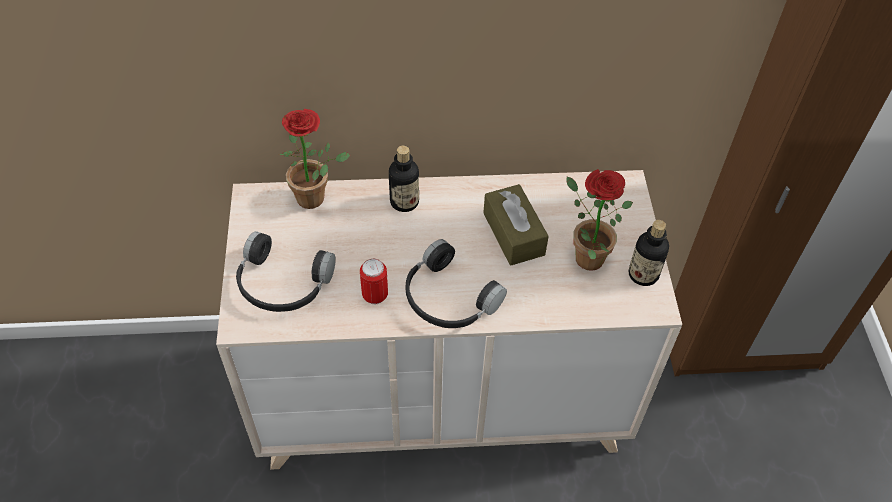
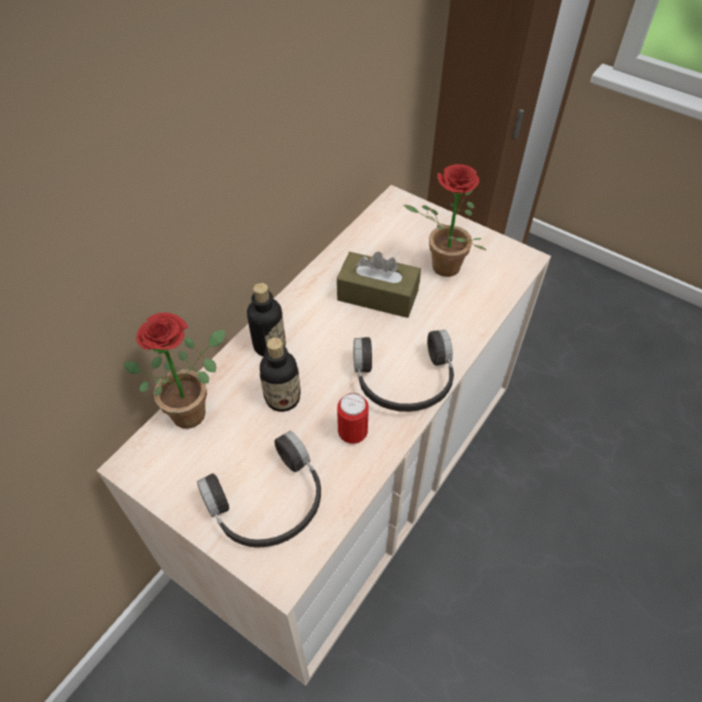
camera: 50 degrees left, 0 degrees up
(643, 274) = (488, 247): bottle -> bottle (282, 398)

